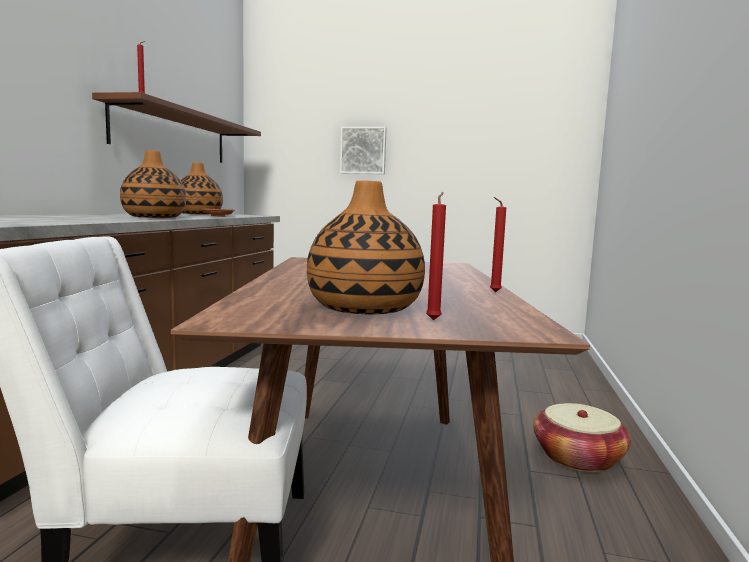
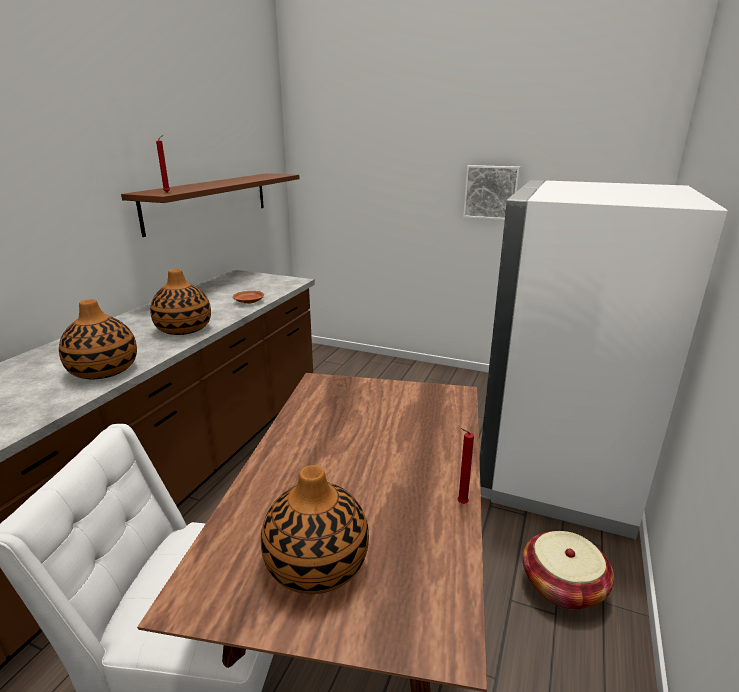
camera: 10 degrees right, 15 degrees up
(198, 214) = (235, 288): vase -> vase (103, 370)
(363, 150) = (405, 188): picture -> picture (491, 192)
(434, 319) = (368, 602): red candle -> none
(538, 385) = (556, 468): none -> white fridge

